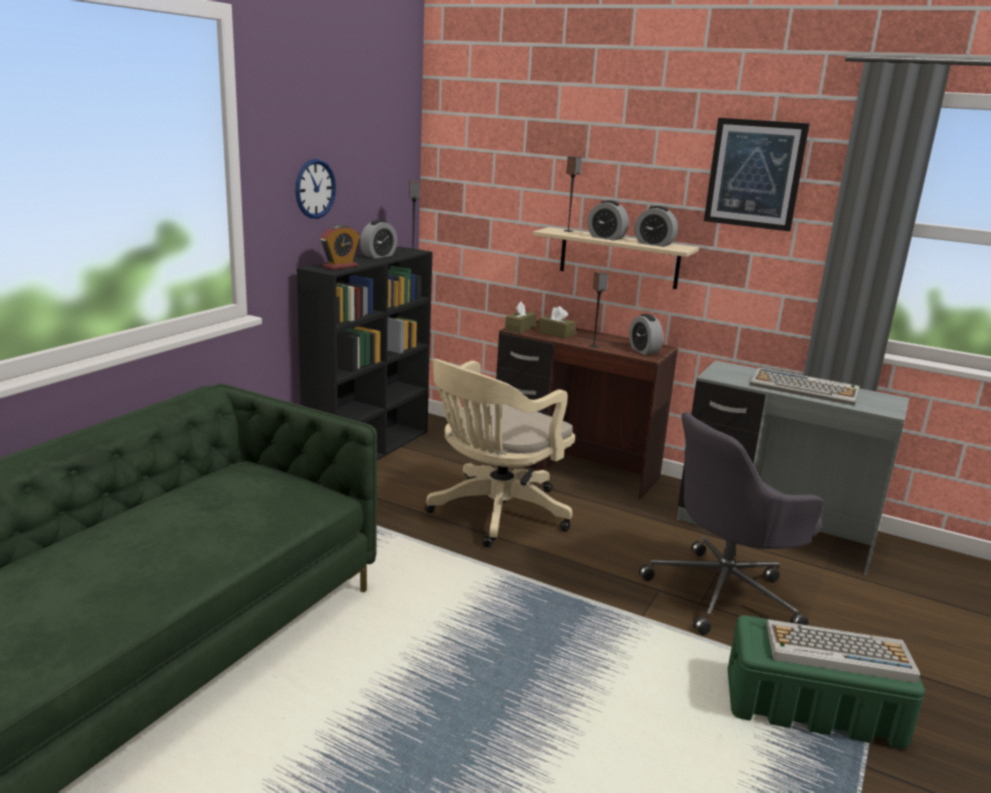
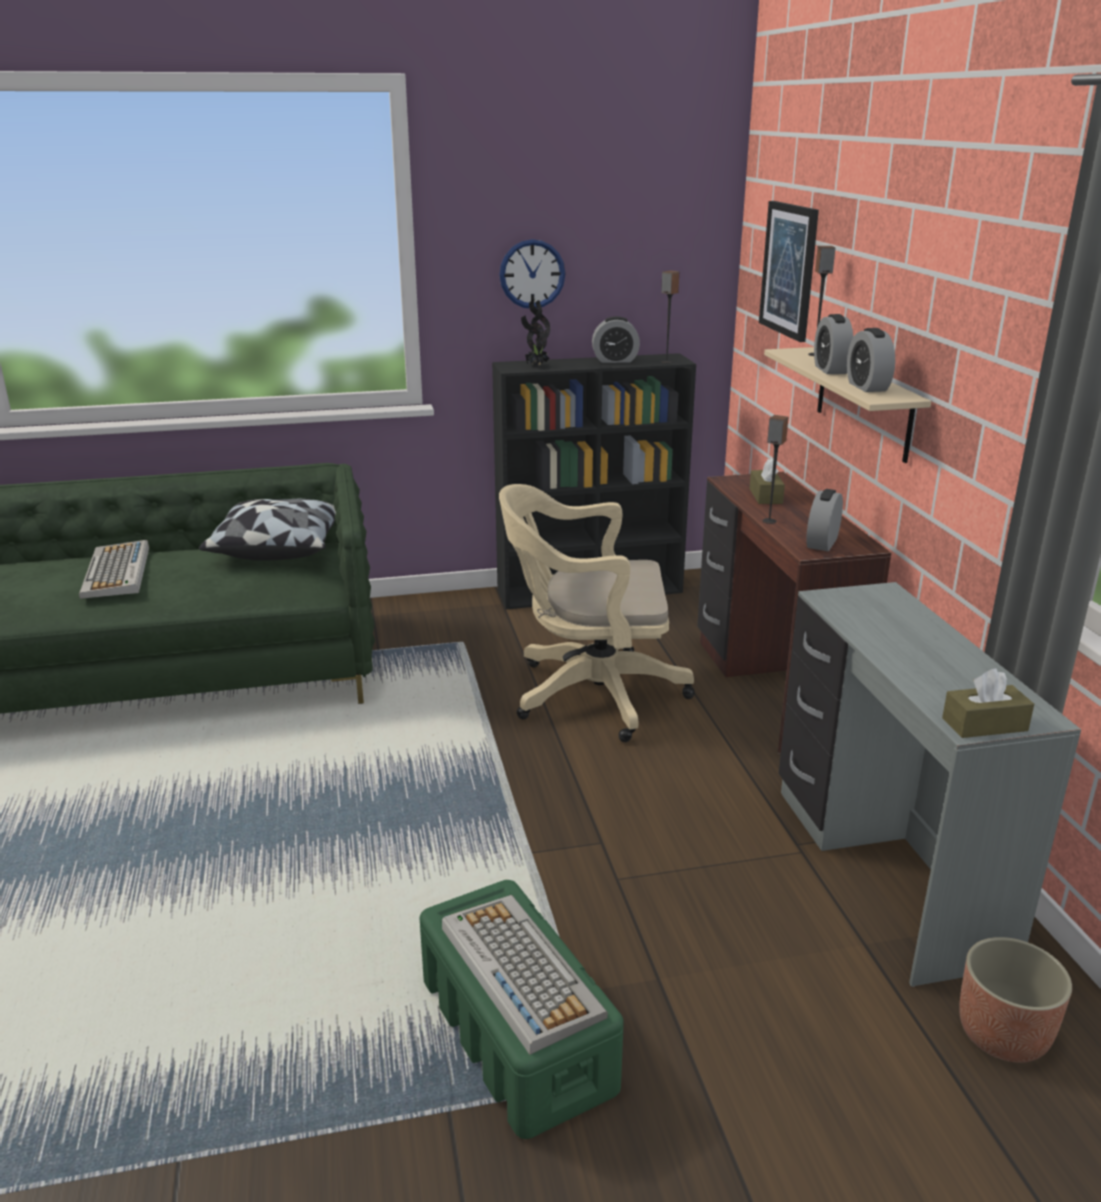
camera: 50 degrees right, 5 degrees up
(223, 478) = (277, 547): none -> pillow
(340, 266) = (536, 366): alarm clock -> potted plant
(520, 328) = (737, 480): brown tissue box -> brown tissue box (984, 724)
(724, 592) = (667, 887): grey office chair -> none
(755, 174) = (993, 287): picture -> picture (789, 270)
(804, 389) = (918, 654): keyboard -> keyboard (117, 572)
(916, 573) = (1003, 1035): none -> planter

